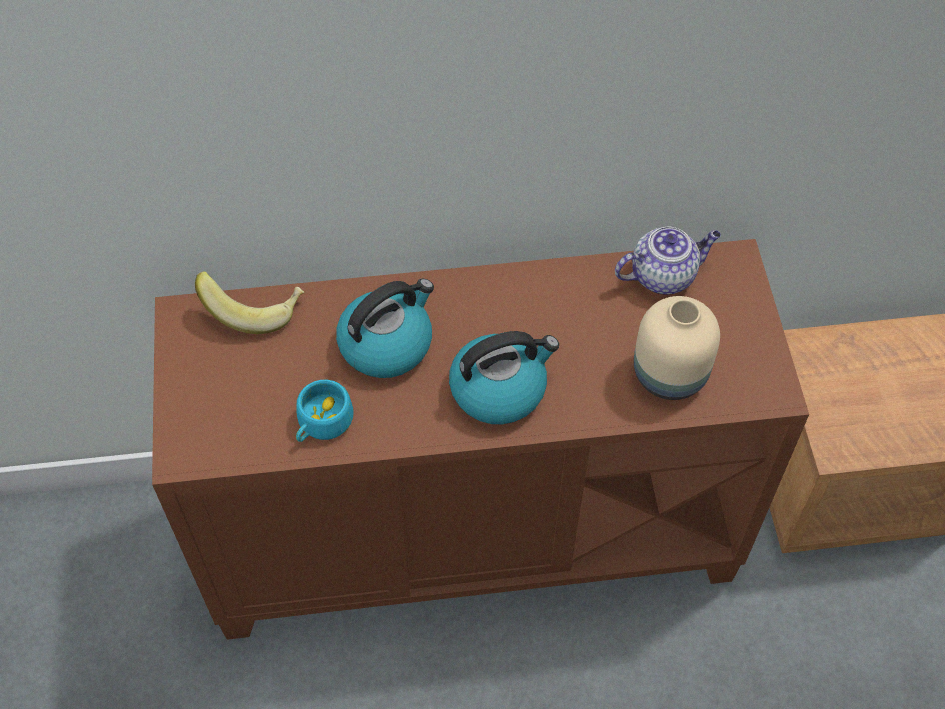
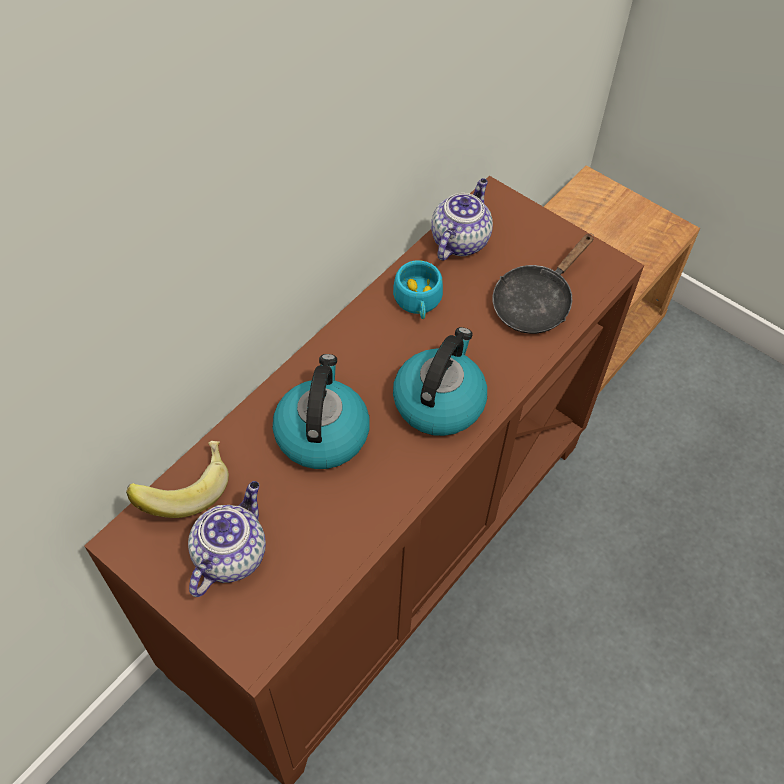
camera: 45 degrees left, 0 degrees up
(236, 378) = (231, 553): none -> teapot
(321, 424) = (339, 532): turquoise cup -> turquoise cup (418, 302)
(670, 373) = (536, 302): beige vase -> black frying pan

